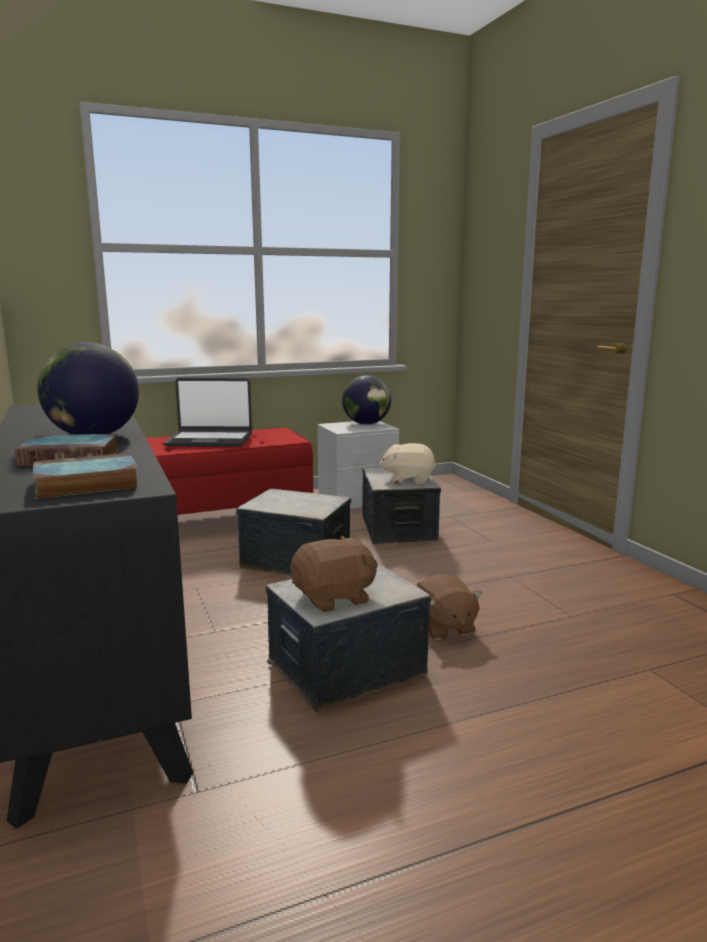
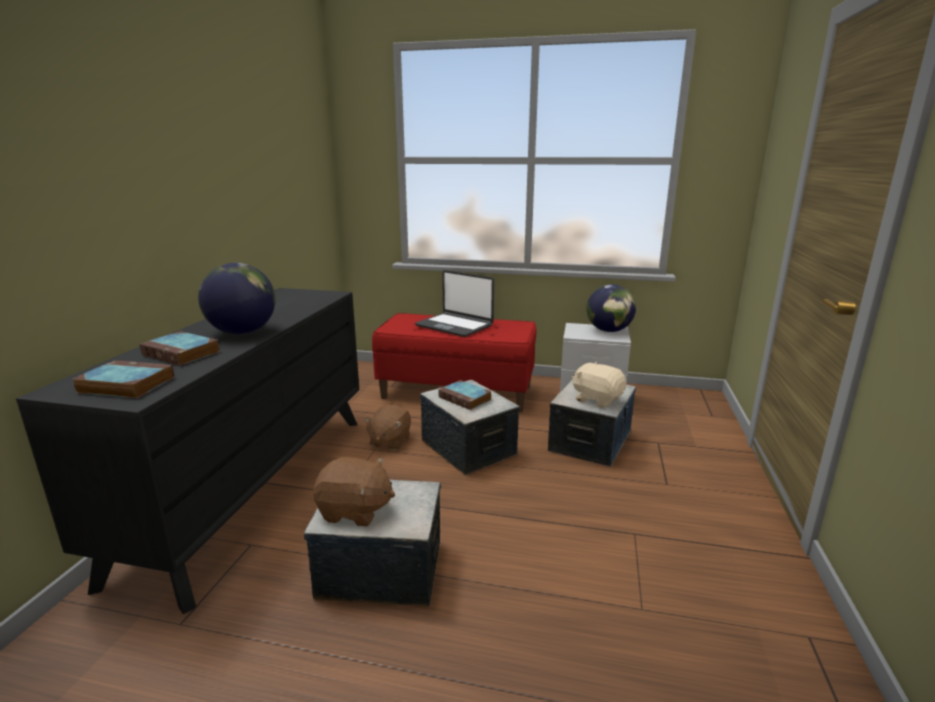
camera: 35 degrees right, 5 degrees up
(292, 502) = (466, 398): none -> book
(444, 627) = (502, 564): brown plush toy -> brown plush toy (389, 441)

